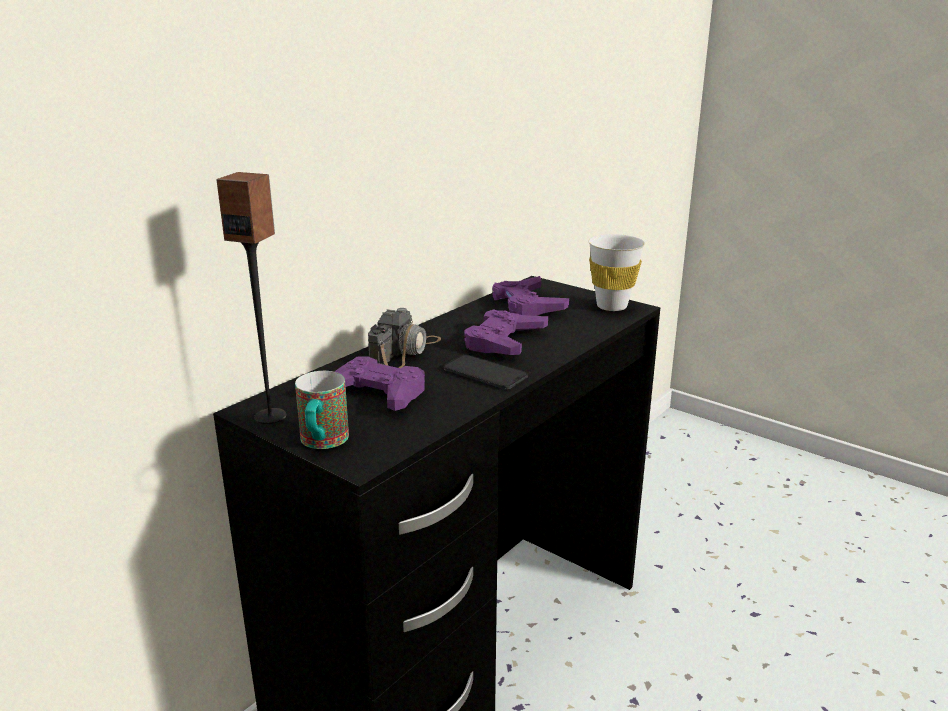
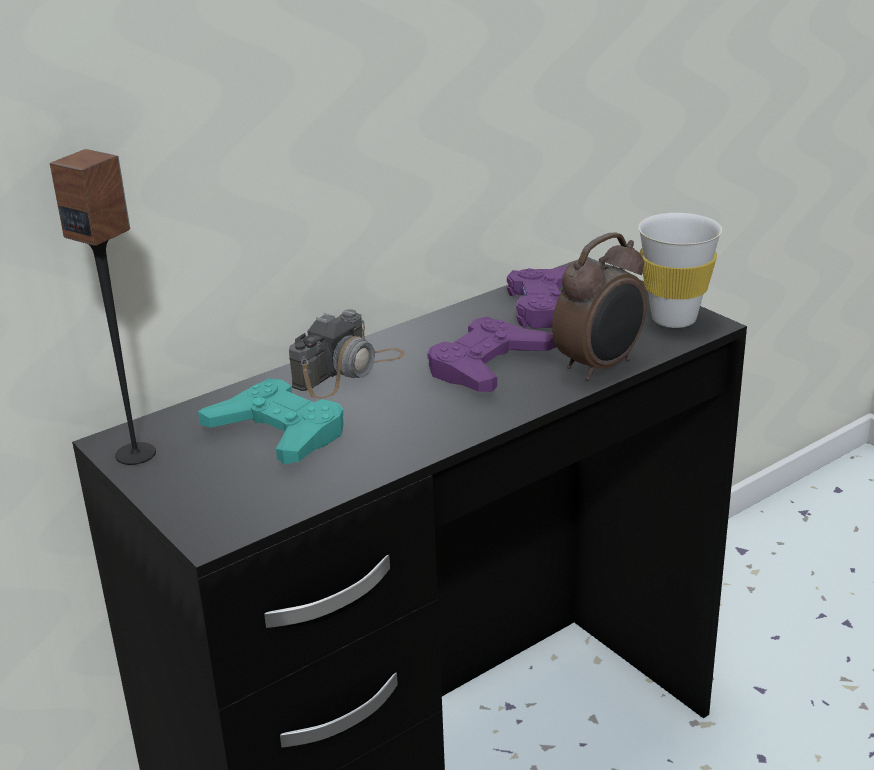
camera: 15 degrees right, 5 degrees up
(322, 443) = (180, 500): mug -> none
(375, 393) = (278, 433): purple game controller -> turquoise game controller
(485, 373) = (436, 415): phone -> none
(581, 336) = (600, 367): none -> alarm clock

